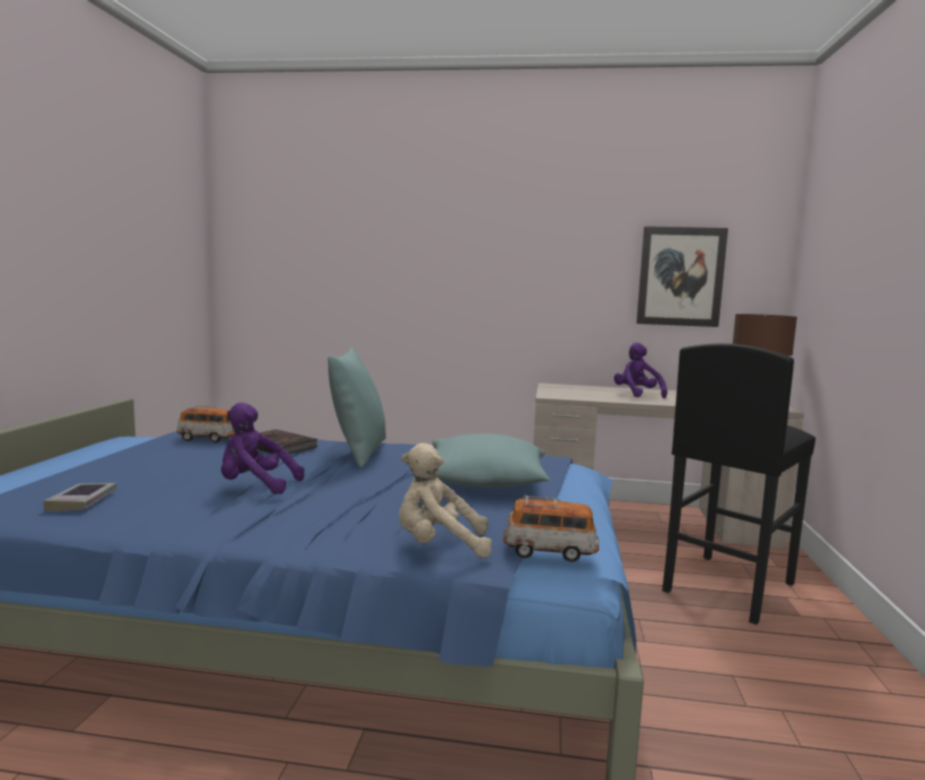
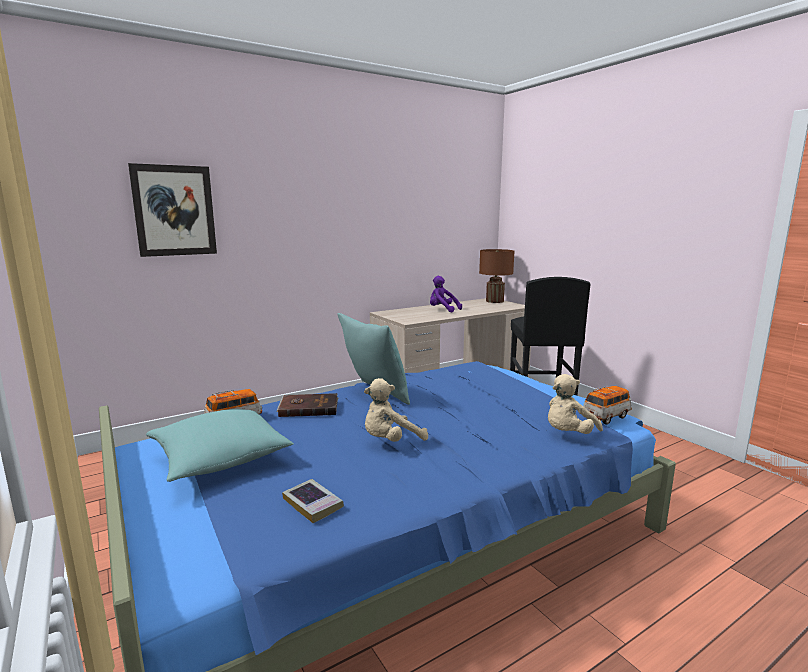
camera: 40 degrees left, 5 degrees up
(255, 486) = (390, 441): purple plush toy -> beige plush toy
(484, 482) = (486, 390): turquoise pillow -> turquoise pillow (220, 459)
(680, 277) = (446, 228): picture -> picture (174, 211)

